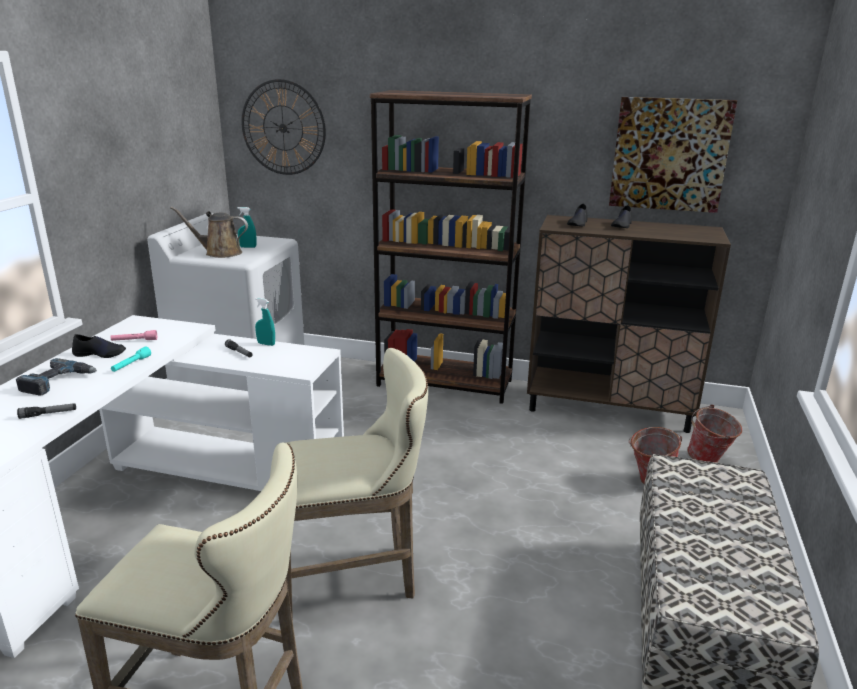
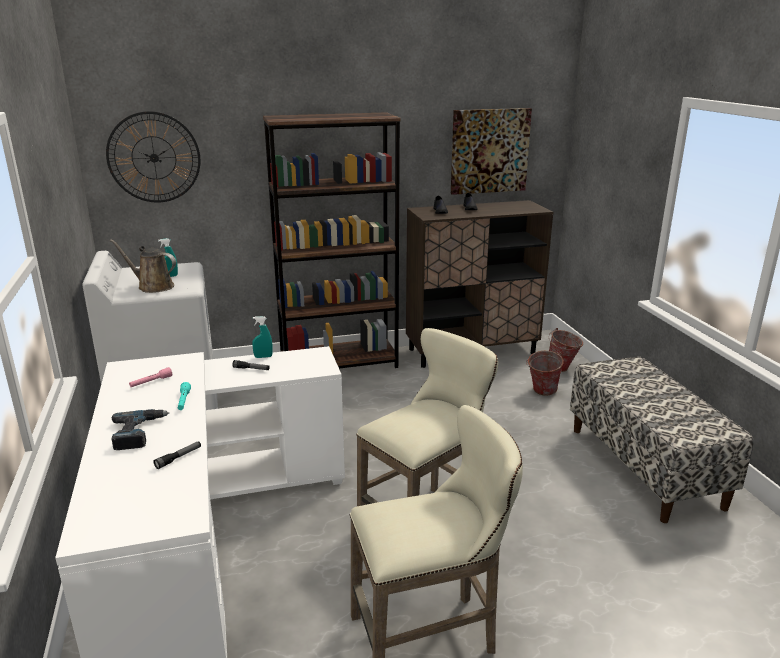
camera: 30 degrees left, 0 degrees up
(100, 354) = (137, 401): black shoe -> none
(219, 253) = (153, 286): brown watering can -> brown watering can turned 45 degrees clockwise

